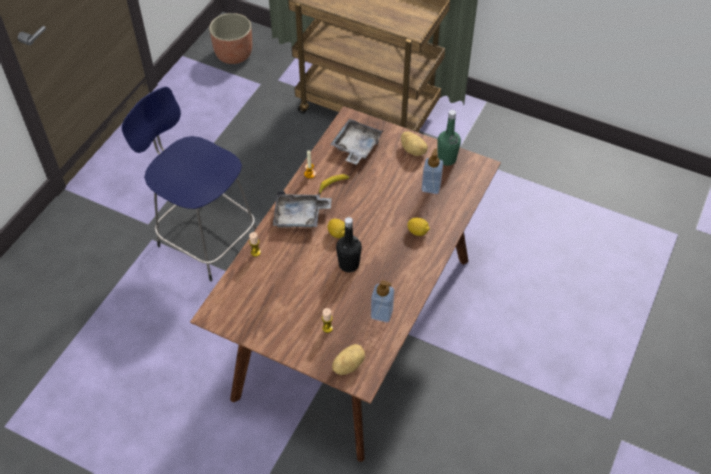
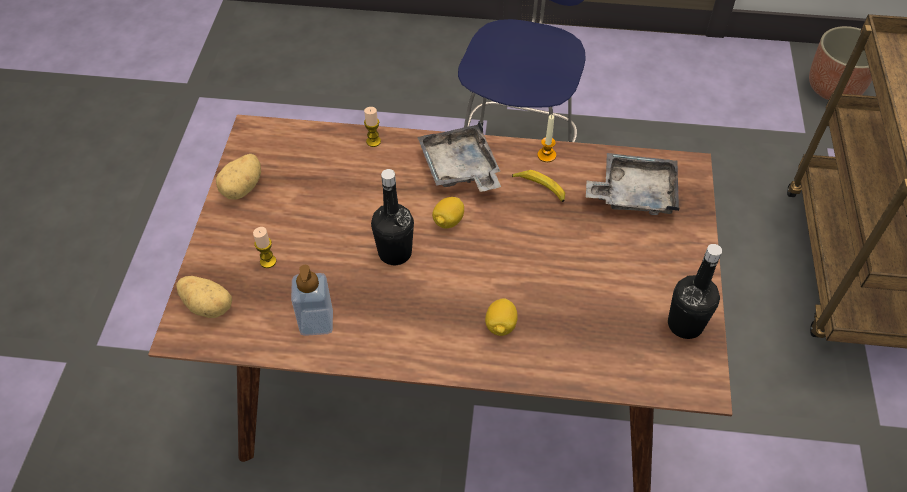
camera: 70 degrees right, 0 degrees up
(413, 150) = (675, 271): potato -> potato (243, 188)
(431, 187) = (607, 318): soap dispenser -> none
(446, 159) = (685, 324): green bottle -> black bottle

